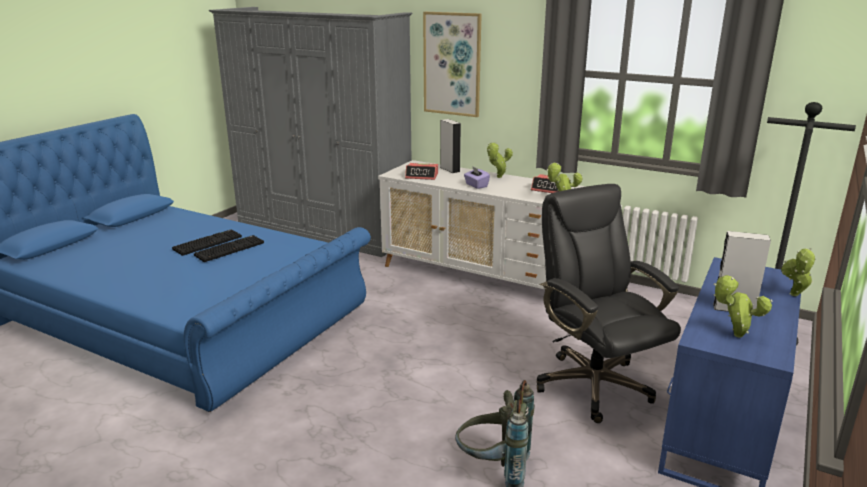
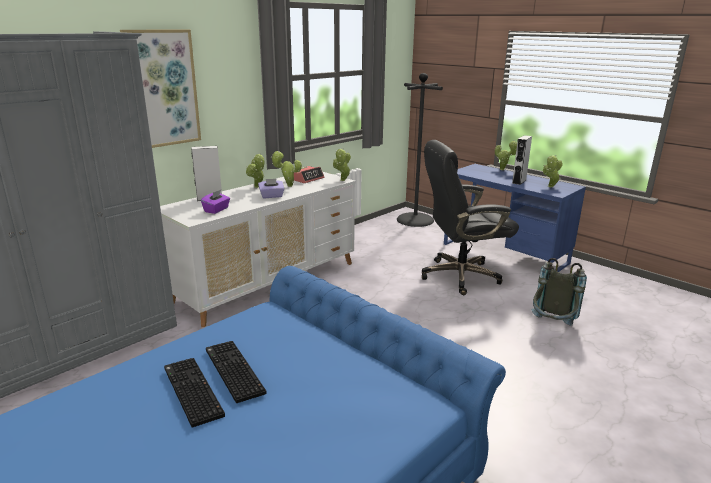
camera: 75 degrees left, 0 degrees up
(422, 176) = (216, 210): alarm clock -> purple tissue box
(515, 186) = (288, 186): none -> potted plant

